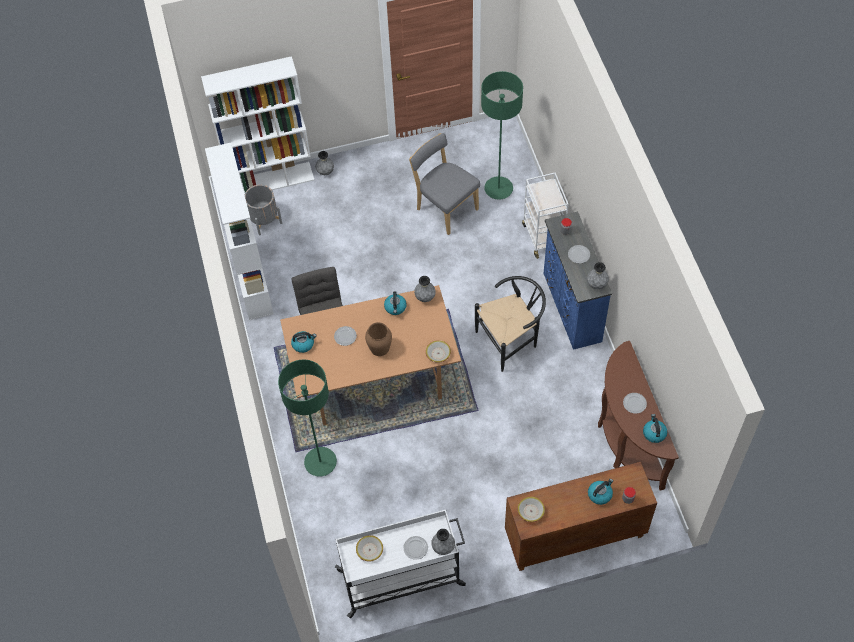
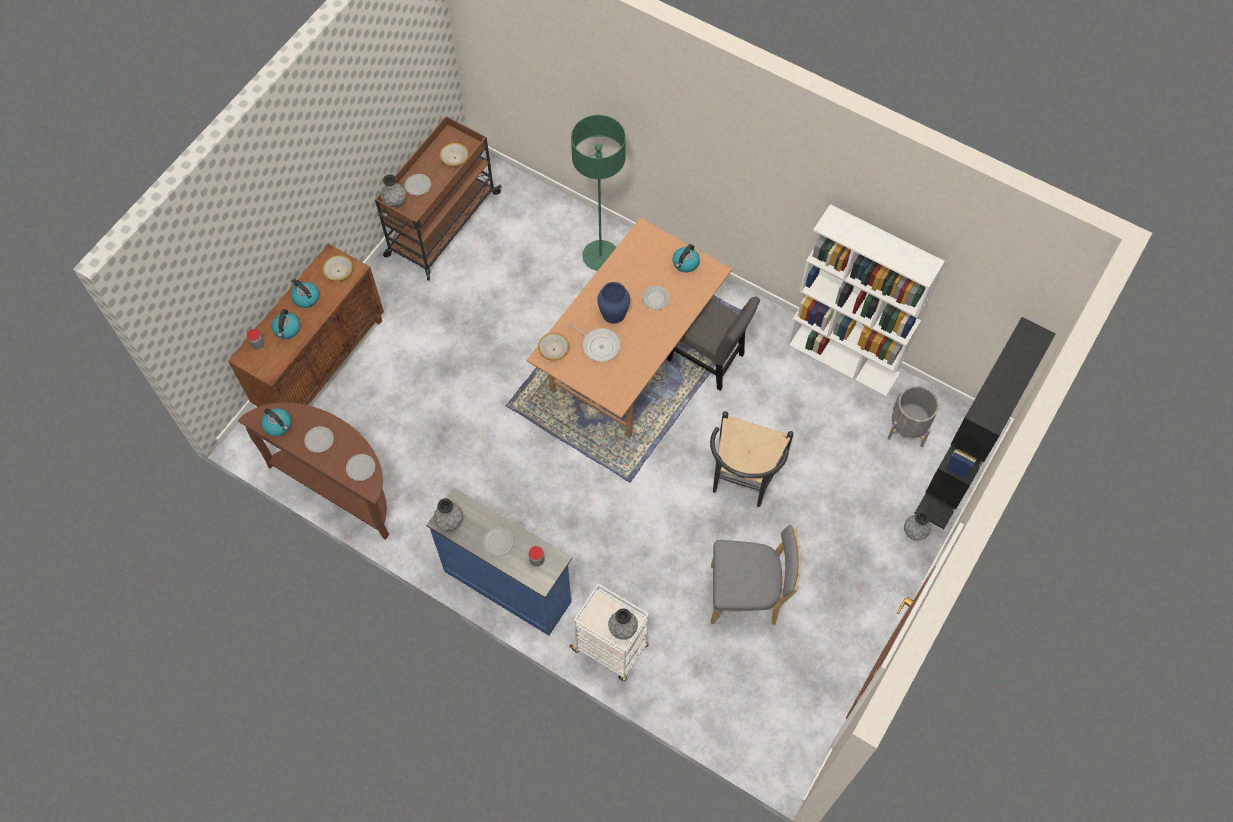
camera: 135 degrees right, 5 degrees up
(271, 180) = (955, 476): white bookcase -> black bookcase
(379, 348) = (613, 313): brown vase -> blue vase
(395, 307) = (639, 361): kettle -> kettle (305, 298)
(402, 578) = (441, 225): white cart -> brown cart
(408, 335) = (599, 345): none -> frying pan
(425, 297) = (621, 393): grey vase -> grey vase (623, 629)
(498, 189) = (714, 670): green floor lamp -> none
(511, 340) = (537, 500): black chair -> black chair (742, 479)
(621, 367) = (361, 467): none -> plate

